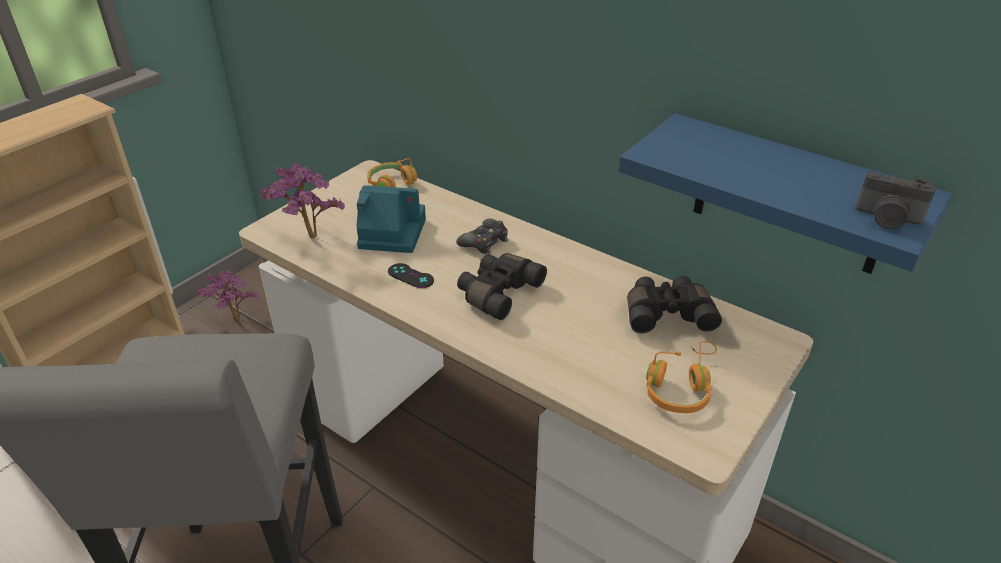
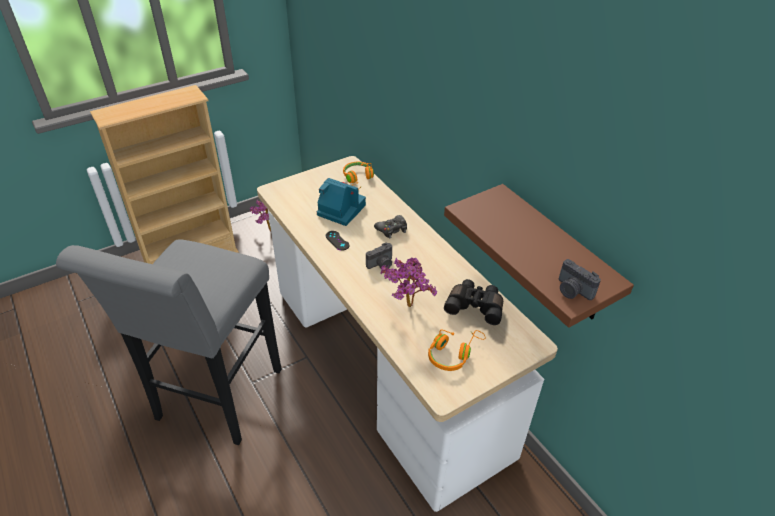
camera: 20 degrees right, 5 degrees up
(309, 241) = (292, 203): potted plant -> potted plant (406, 308)
(497, 292) = (381, 265): black binoculars -> camera
(790, 196) = (555, 255): blue shelf -> brown shelf

